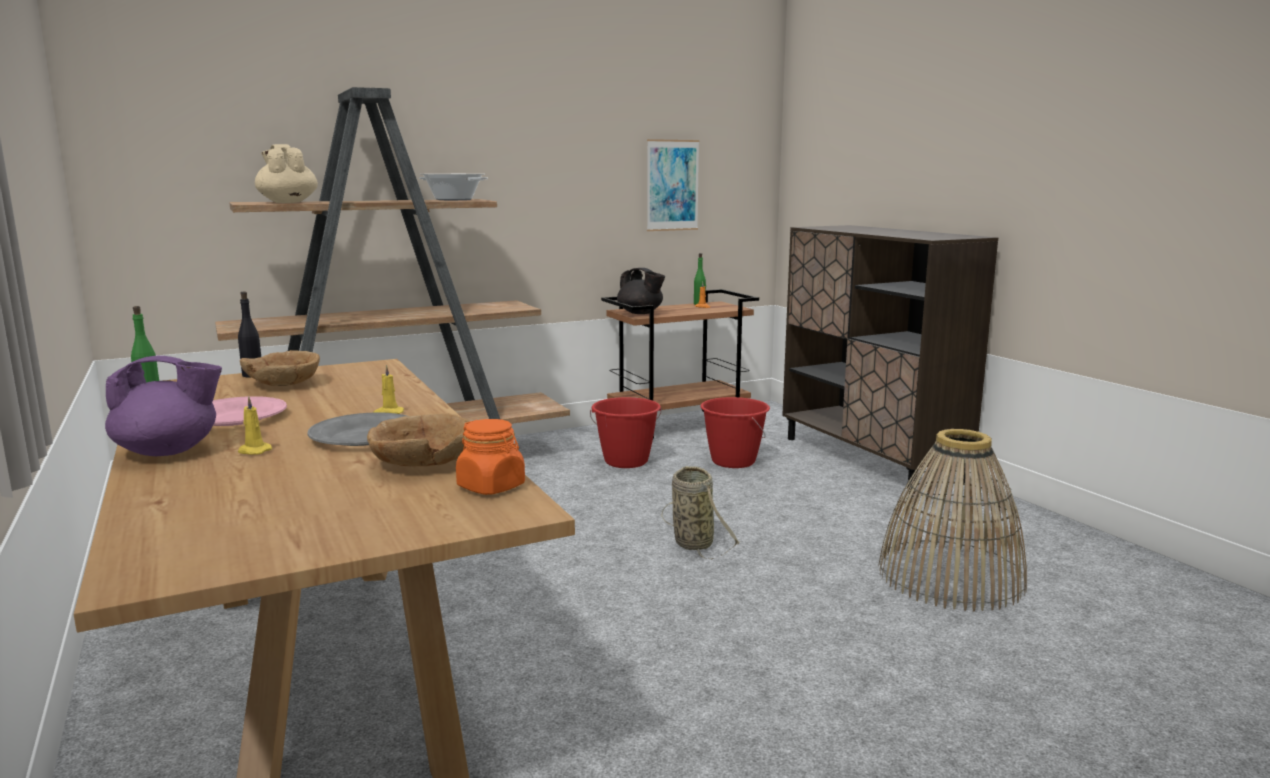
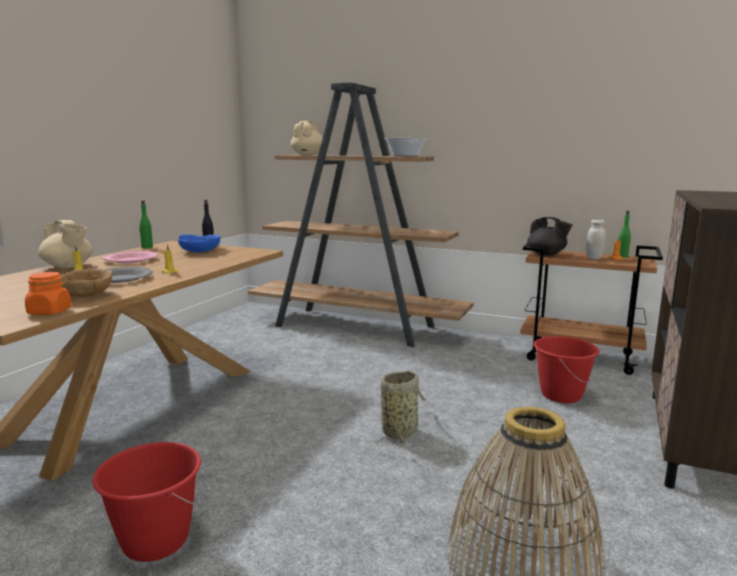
camera: 50 degrees right, 0 degrees up
(169, 451) = (68, 266): purple teapot -> beige teapot
(283, 383) = (200, 251): brown bowl -> blue bowl
(626, 461) = (484, 366): red bucket -> red bucket (155, 541)
(640, 313) = (546, 254): black teapot -> black teapot turned 45 degrees counterclockwise
(672, 185) = (615, 149): picture -> none
(686, 309) = (594, 258): none -> white jar

